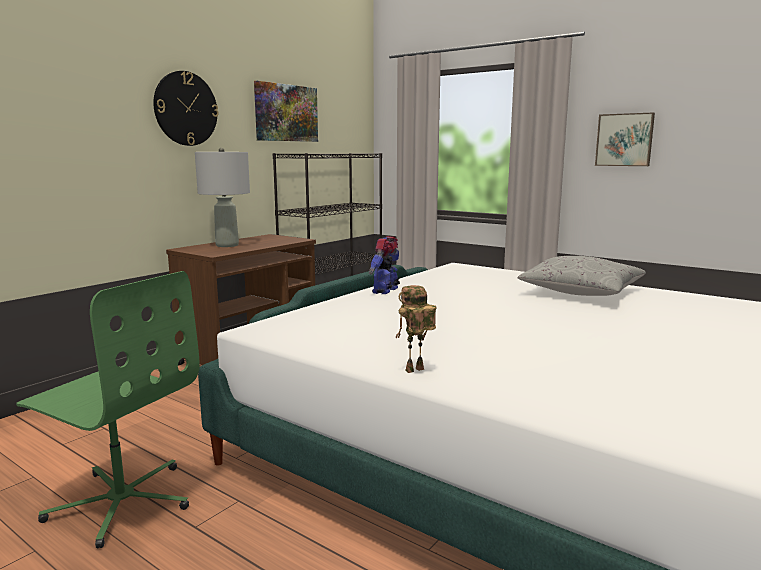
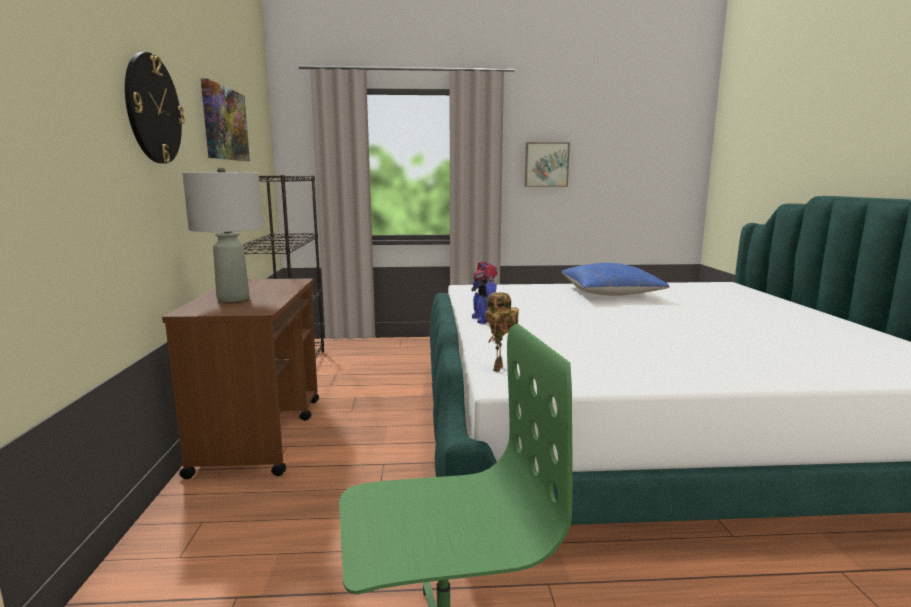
camera: 40 degrees left, 0 degrees up
(414, 371) = (719, 378): toy robot -> toy robot (500, 369)
(581, 292) = (610, 293): grey pillow -> blue pillow

